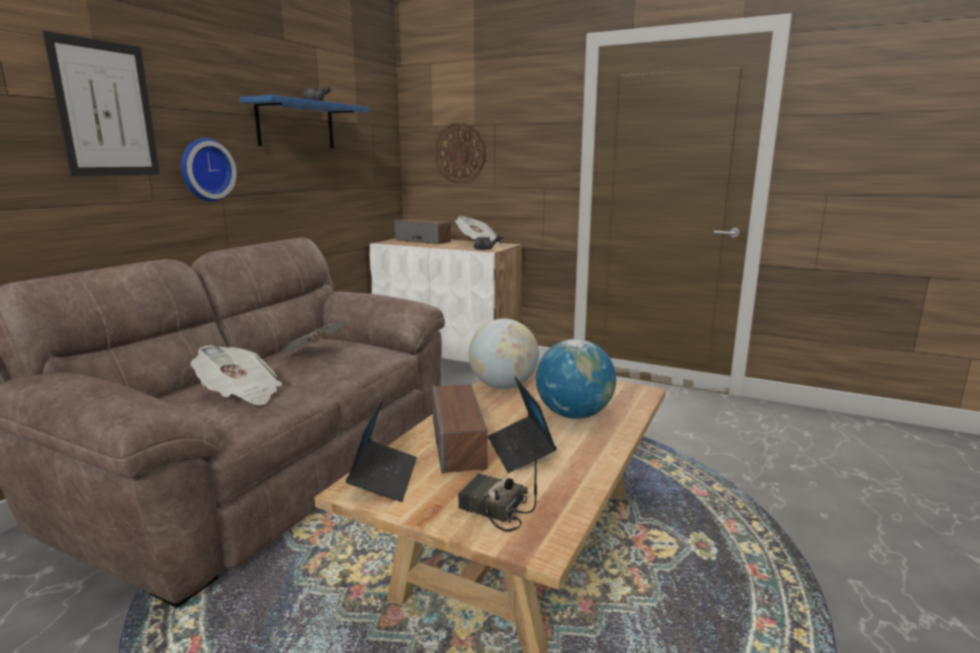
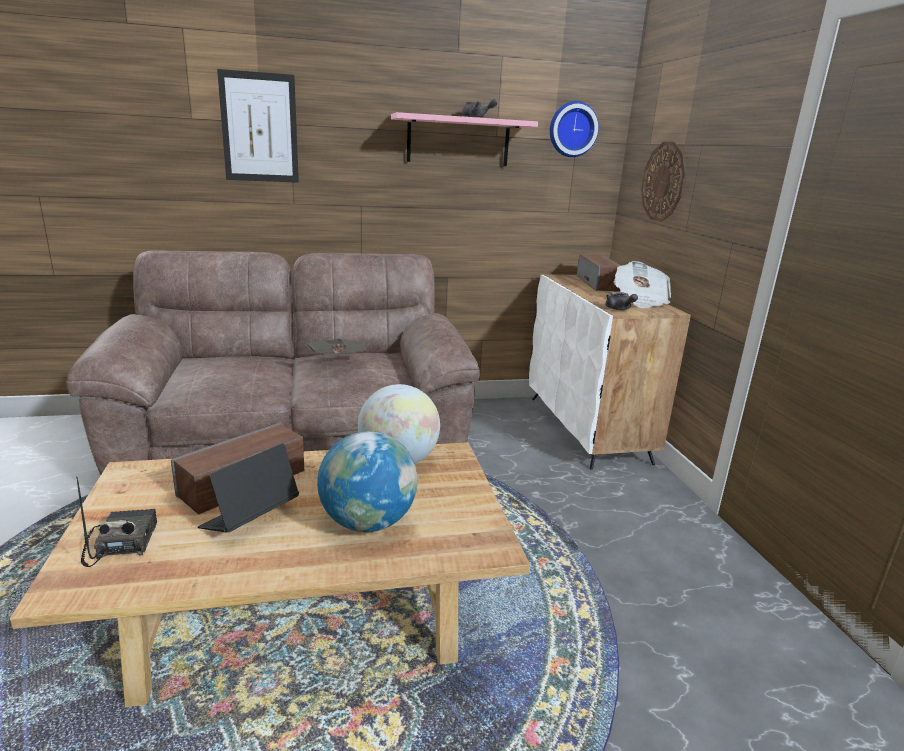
camera: 50 degrees right, 5 degrees up
(205, 170) = (344, 181): wall clock -> wall clock (572, 129)
(240, 394) = (237, 373): newspaper -> none
(296, 125) = (458, 141): blue shelf -> pink shelf
(384, 477) = (153, 475): laptop -> none

